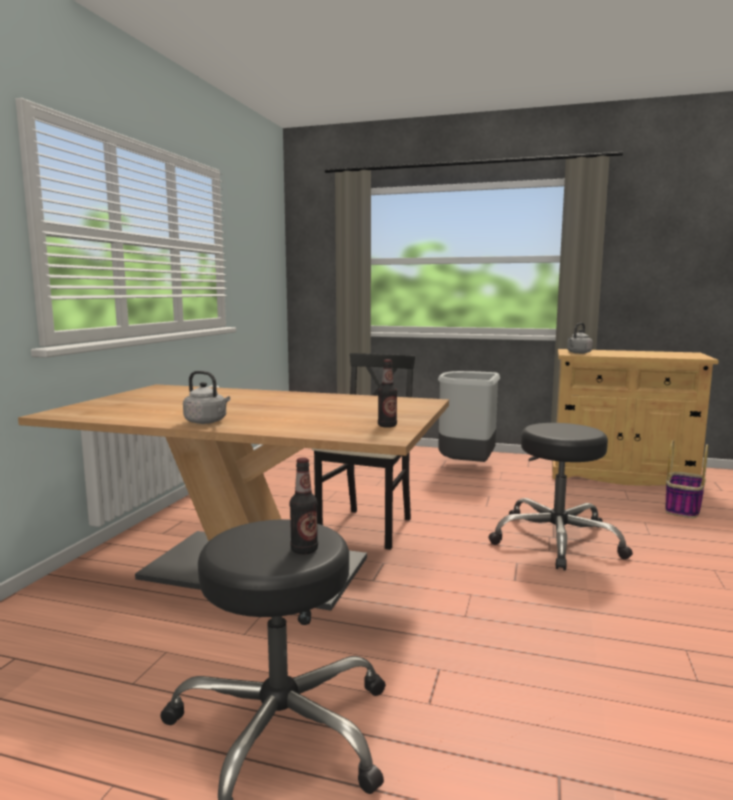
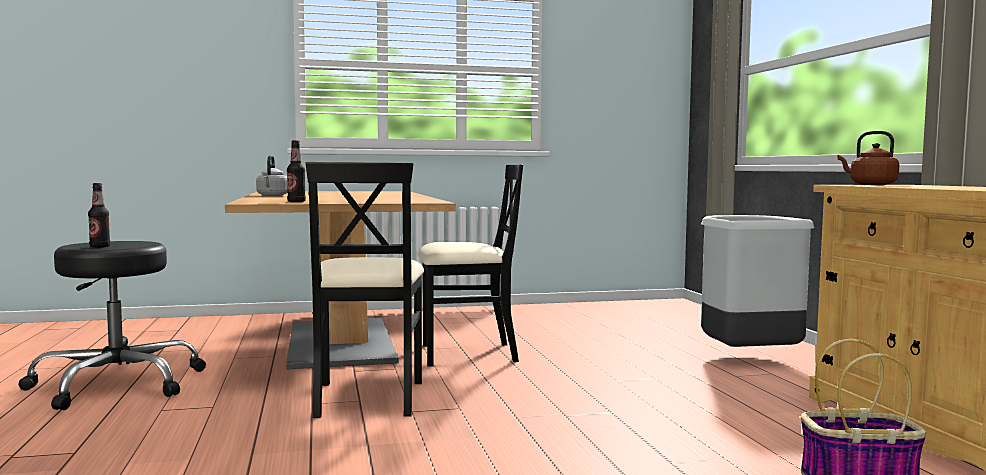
camera: 60 degrees right, 5 degrees down
(466, 589) = (367, 398): none -> black chair
(557, 541) = (553, 418): black stool -> none
(578, 353) = (870, 184): grey kettle -> brown kettle

